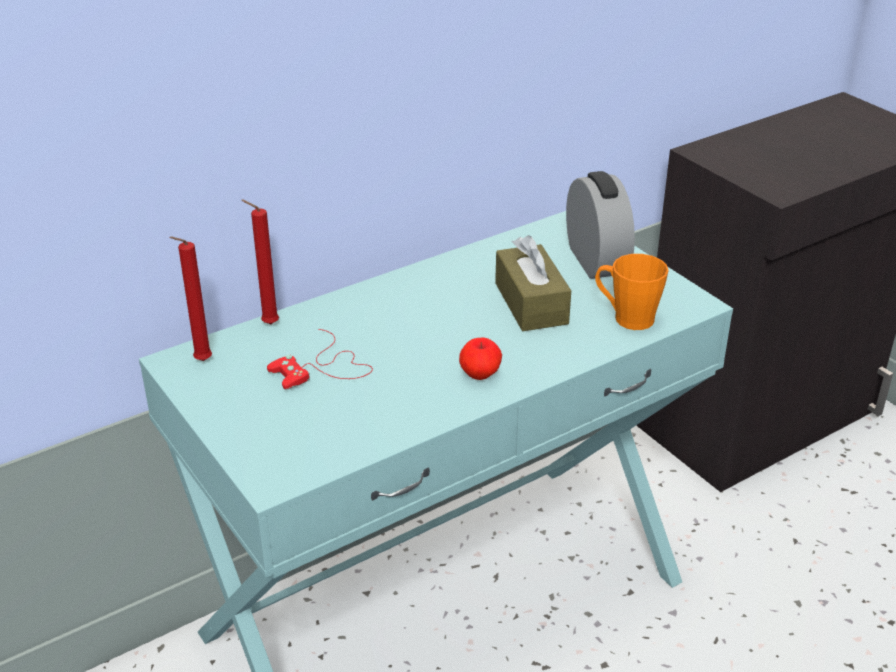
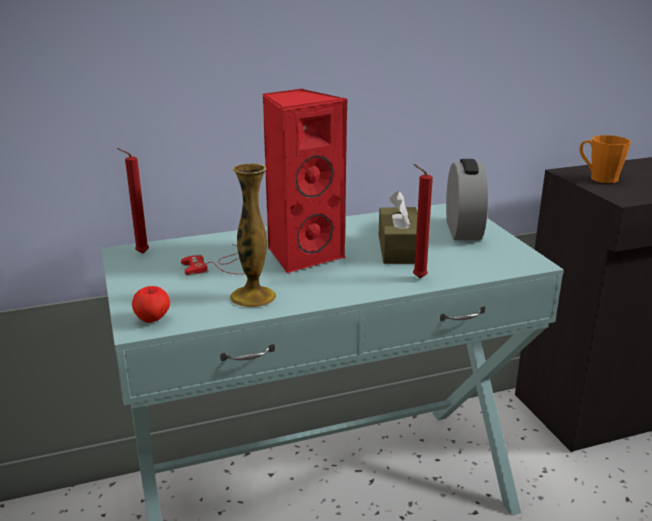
camera: 15 degrees right, 10 degrees down
(267, 324) = (200, 239): red candle -> red candle (417, 278)
(388, 411) = (253, 297): none -> vase
(415, 332) = (302, 255): none -> red speaker
(480, 375) = (336, 285): apple -> apple (152, 319)
(626, 317) = (471, 264): orange mug -> orange mug (598, 178)

